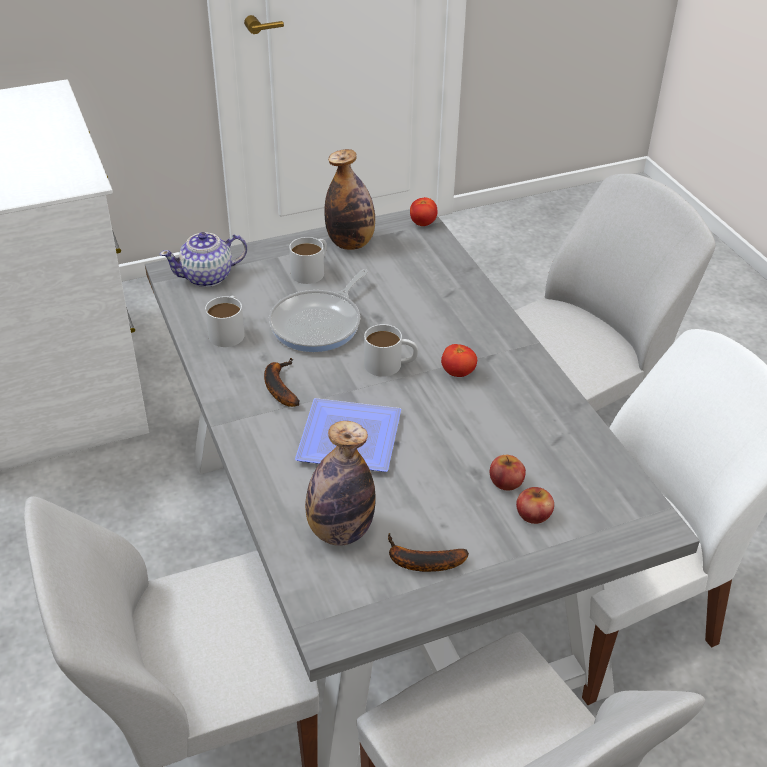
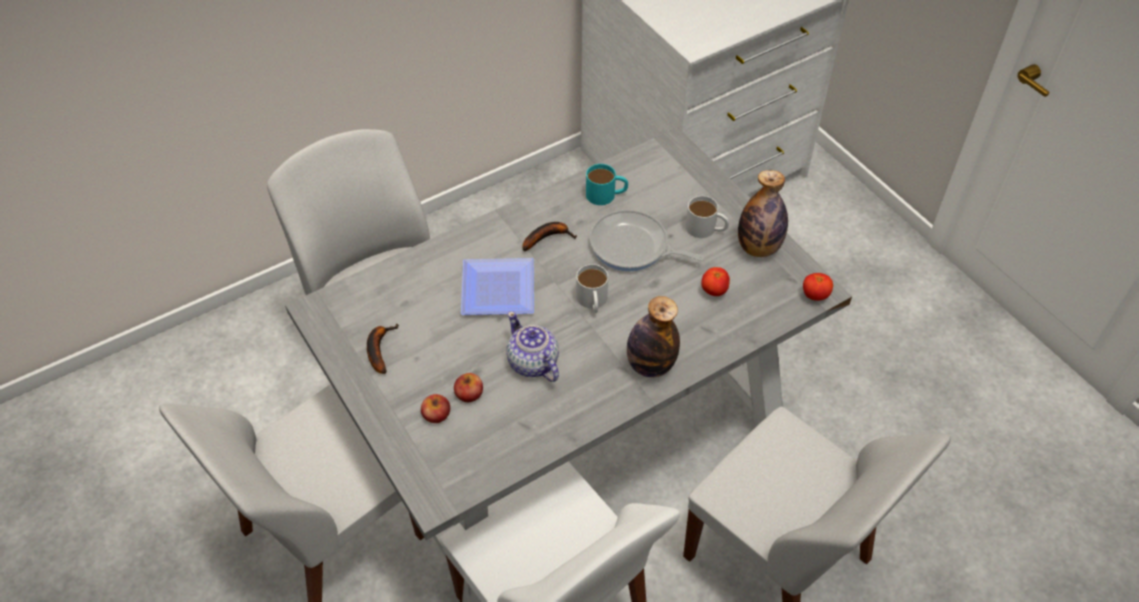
camera: 80 degrees right, 10 degrees up
(208, 277) = (672, 167): teapot -> teapot (533, 363)
(229, 331) = (606, 195): white mug -> turquoise mug
(340, 531) = (402, 299): bottle -> bottle (650, 365)
(458, 373) = (594, 348): tomato -> tomato (714, 290)

